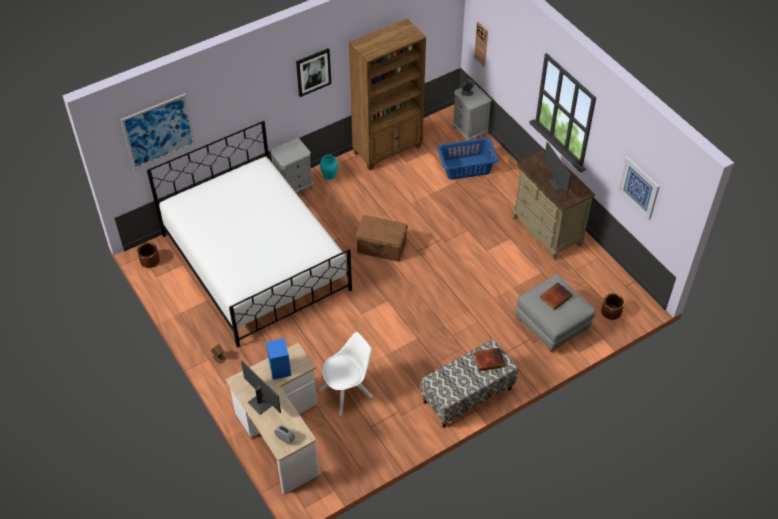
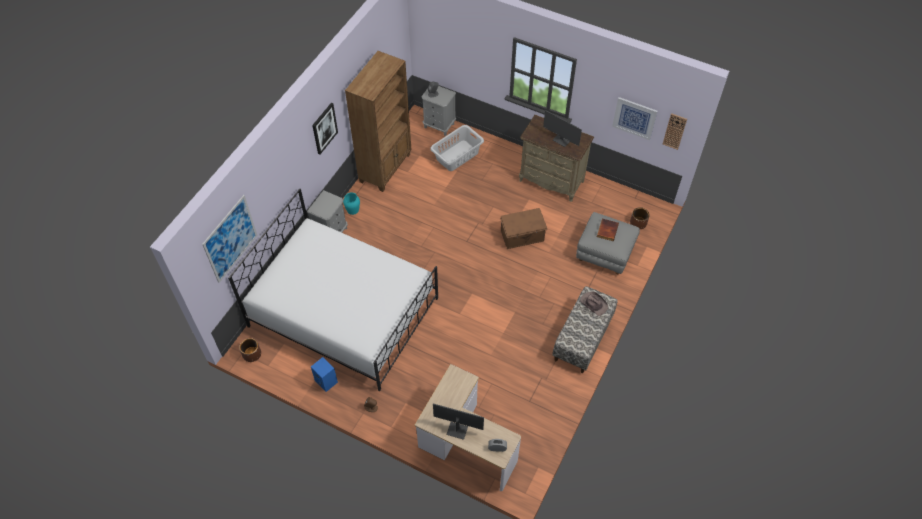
camera: 30 degrees left, 5 degrees up
(280, 369) = (453, 393): blue speaker -> blue speaker (327, 381)
(347, 392) = (493, 383): white chair -> none
(381, 248) = (437, 252): brown storage box -> brown storage box (522, 236)
(467, 167) = (457, 156): blue laundry basket -> grey laundry basket
(481, 44) = (434, 49): wall clock -> wall clock (674, 131)
(489, 360) = (593, 303): book -> brown hat

